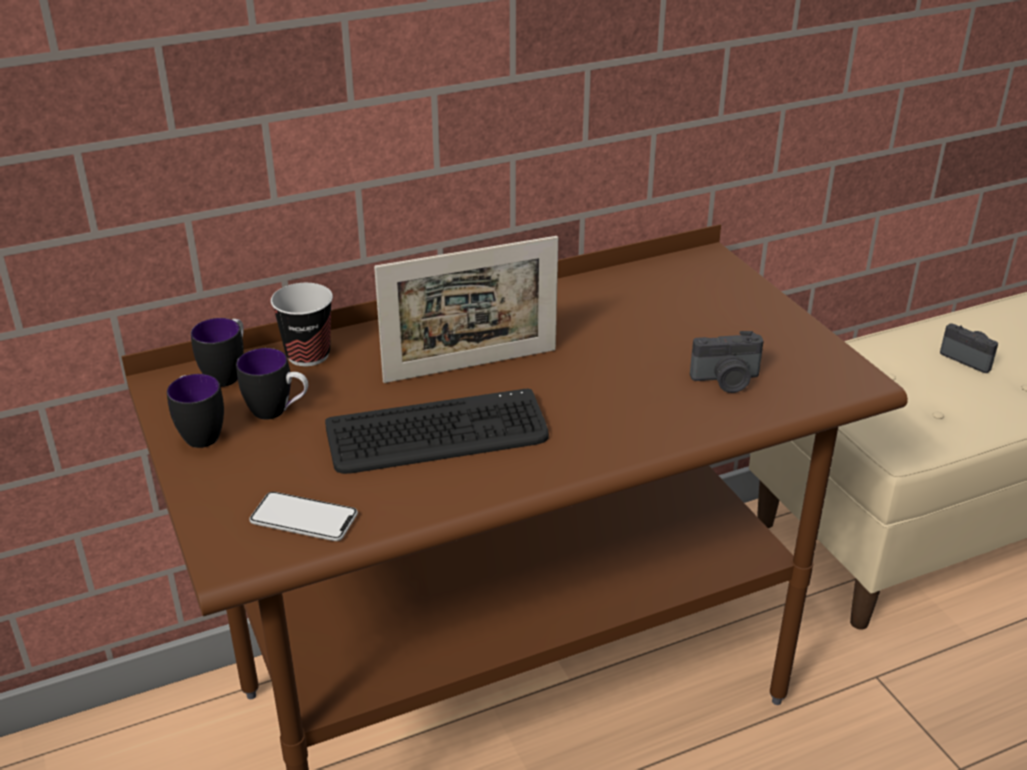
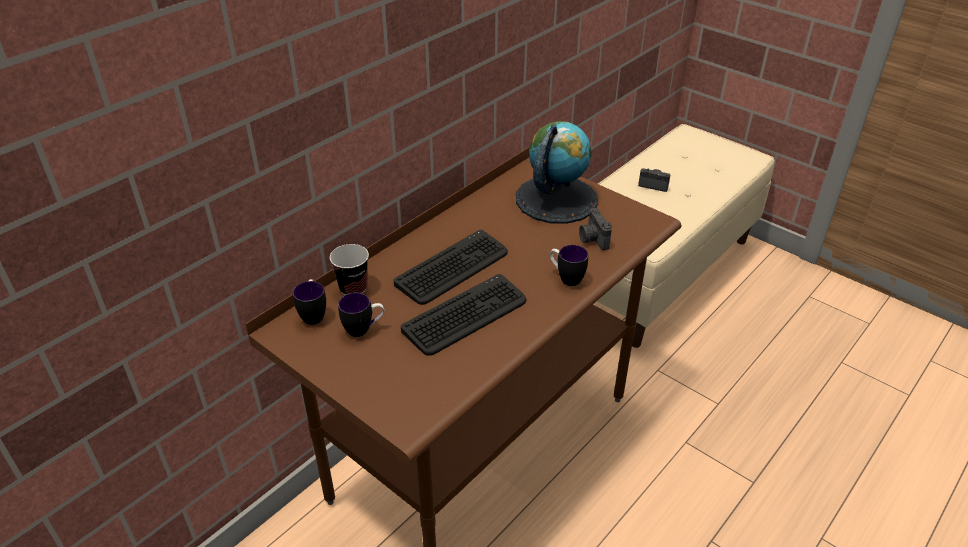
camera: 25 degrees left, 5 degrees up
(199, 433) = (326, 357): mug -> mug (566, 278)
(304, 518) = (430, 388): phone -> none
(471, 365) = (453, 268): picture frame -> keyboard
(709, 310) = (556, 199): none -> globe
(726, 381) = (592, 239): camera -> camera turned 105 degrees clockwise

